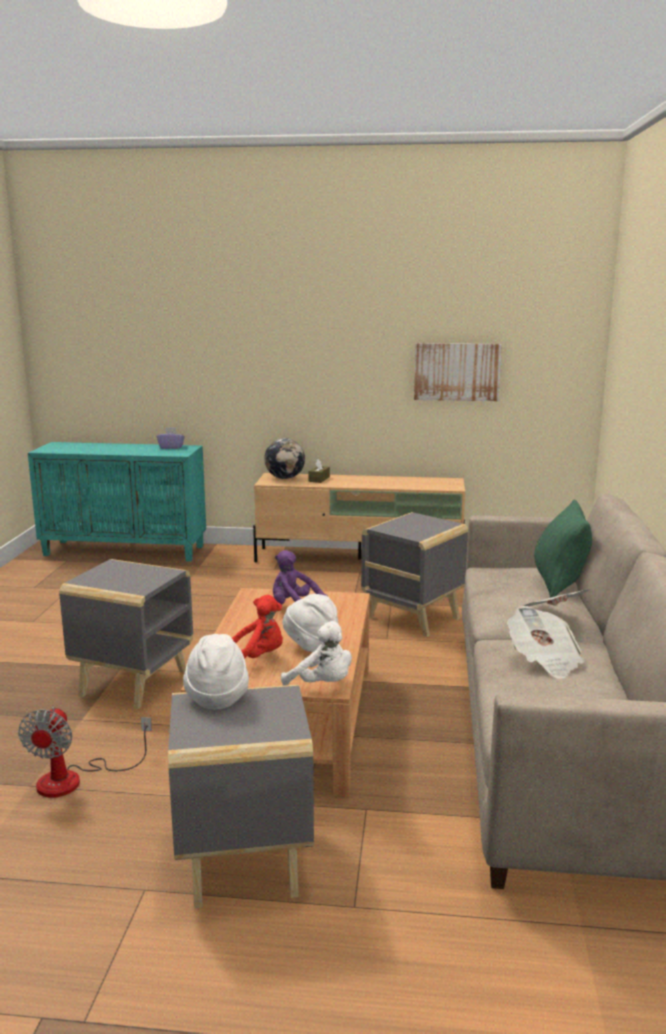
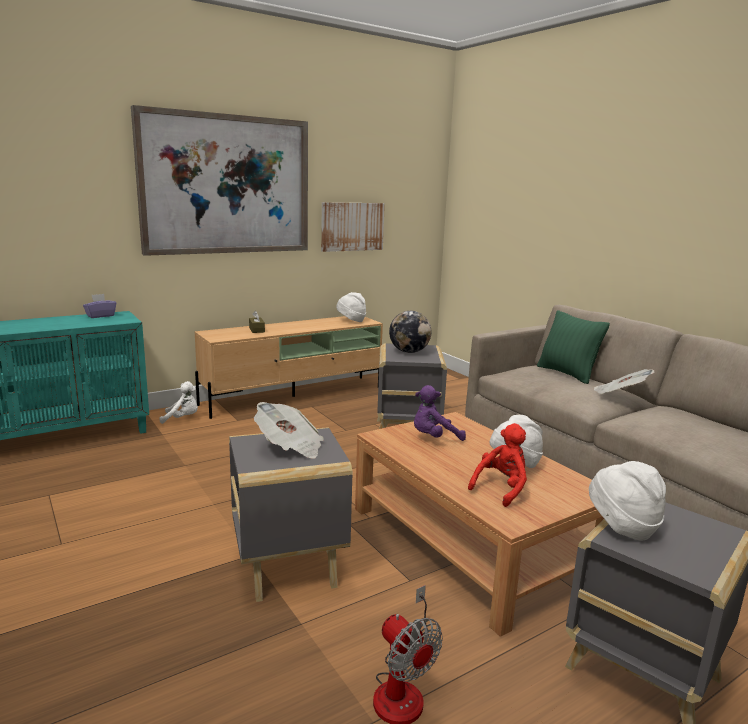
camera: 40 degrees left, 0 degrees up
(285, 478) = (225, 333): globe -> globe (409, 352)
(303, 325) = (226, 185): none -> picture
(322, 684) = (586, 491): white plush toy -> white plush toy (182, 418)
(435, 483) = (351, 321): none -> white hat
(544, 661) = (680, 424): newspaper -> newspaper (290, 447)

